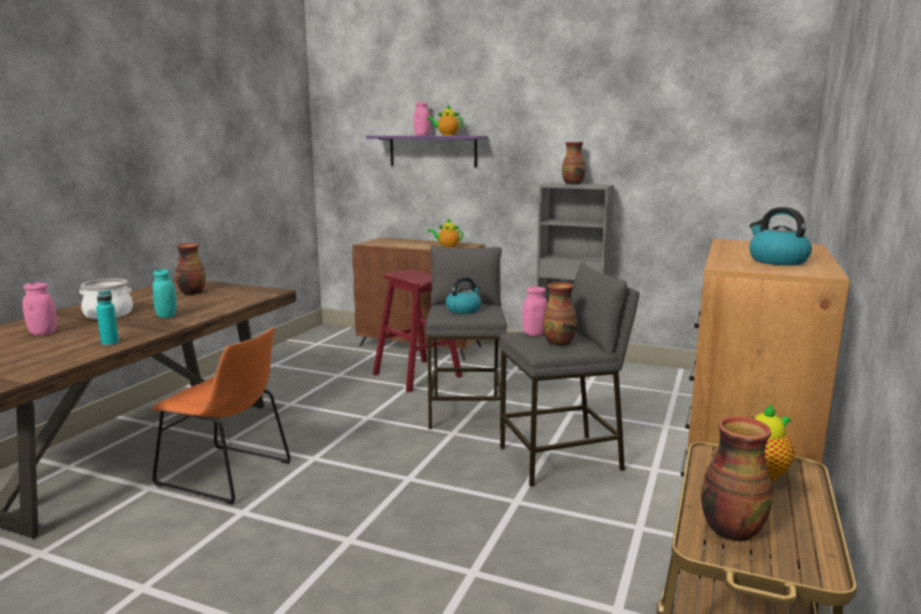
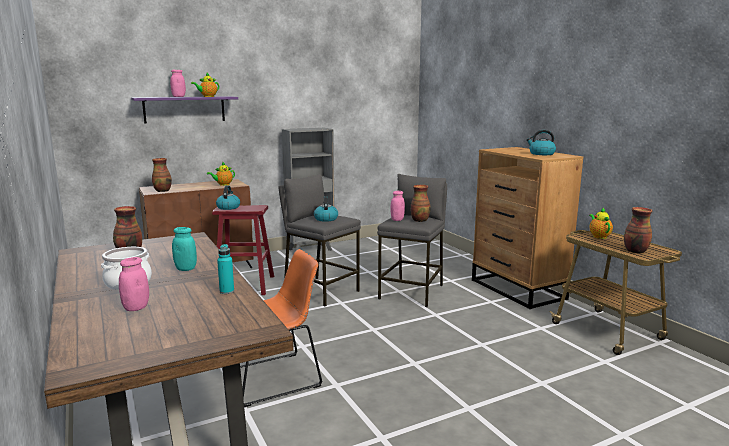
camera: 50 degrees left, 0 degrees up
(406, 273) = (228, 207): none -> kettle
(573, 184) = (303, 128): vase -> vase (162, 191)

